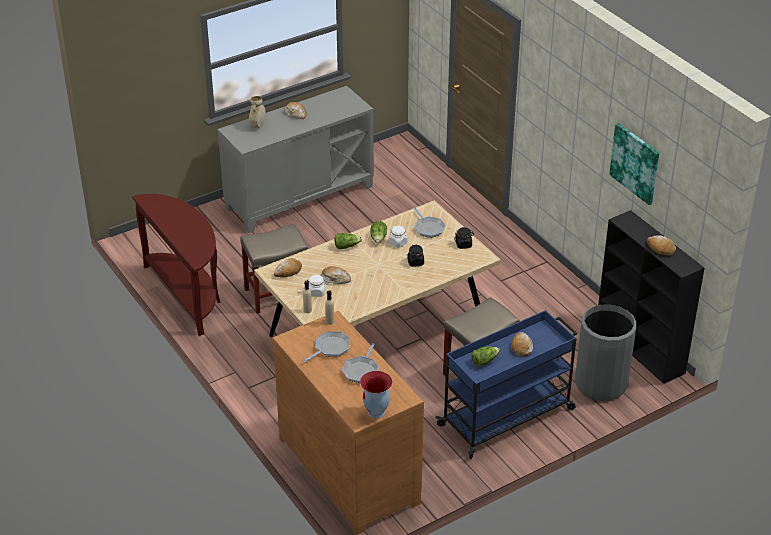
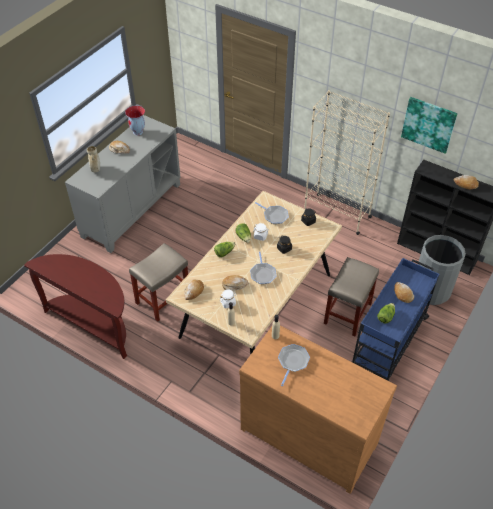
camera: 25 degrees left, 10 degrees up
(361, 370) = (330, 374): frying pan -> frying pan (263, 274)
(376, 412) = (369, 412): vase -> vase (138, 132)
(543, 271) = (337, 214): none -> beige bookcase

